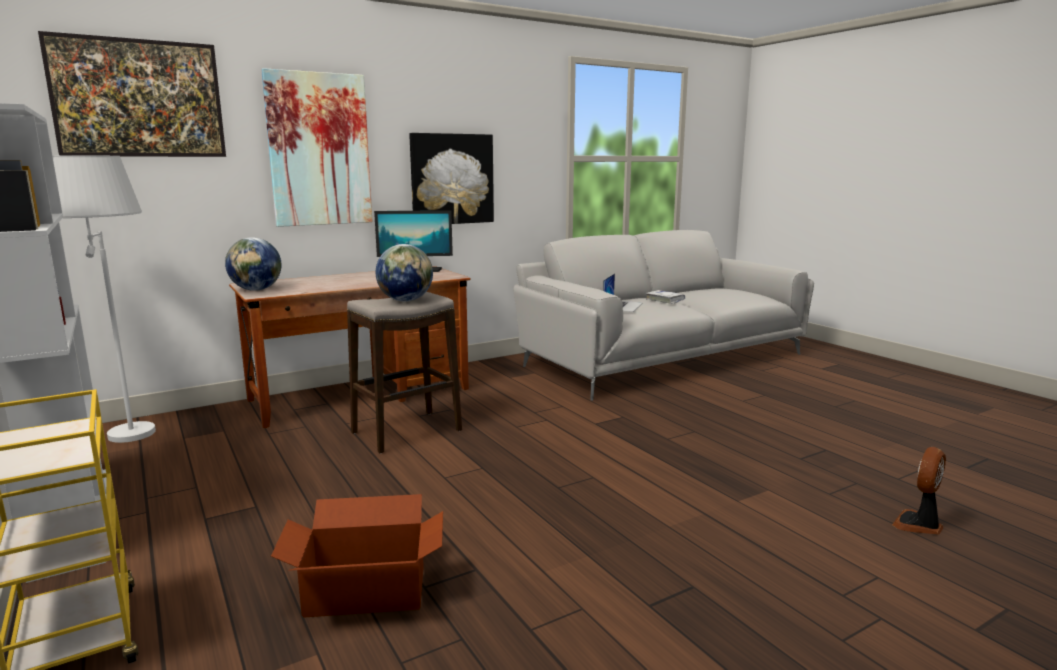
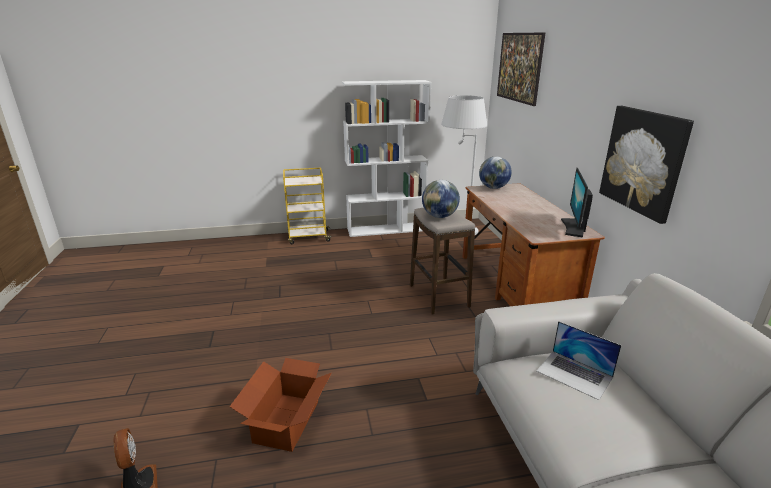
camera: 110 degrees right, 10 degrees up
(319, 150) = (570, 110): picture -> none
(367, 592) = (288, 275): cardboard box -> cardboard box (285, 421)
(665, 300) = (624, 433): white book -> none

